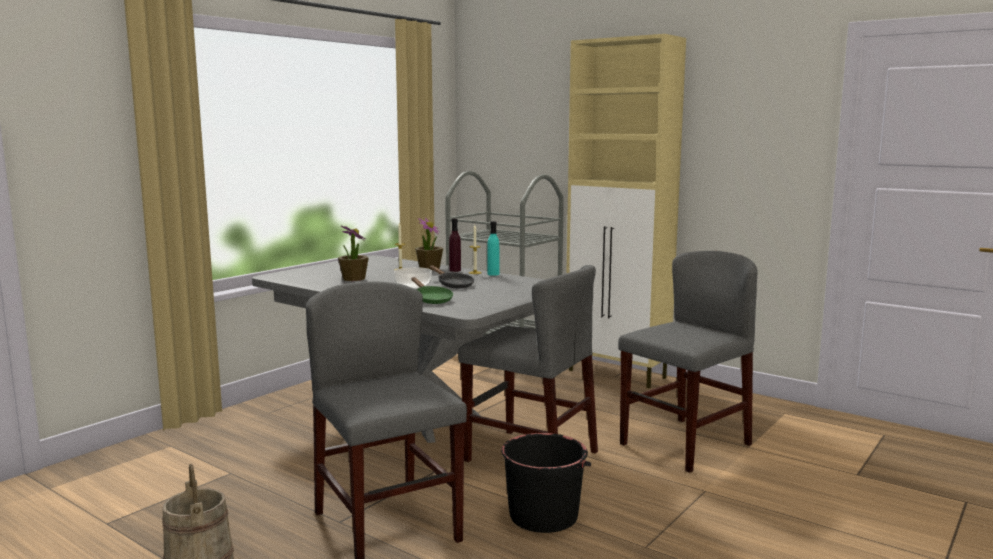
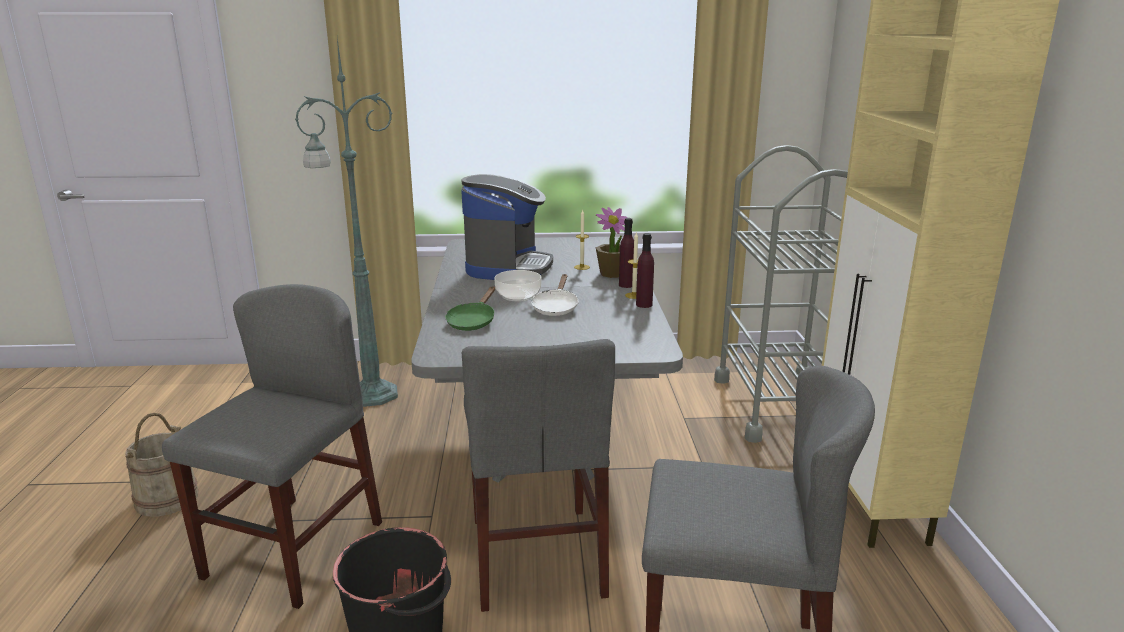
camera: 50 degrees right, 10 degrees up
(218, 445) = (369, 395): none -> green floor lamp
(353, 279) = (508, 267): potted plant -> coffee machine
(453, 285) = (555, 307): black frying pan -> white frying pan
(493, 274) = (644, 305): turquoise bottle -> purple bottle

